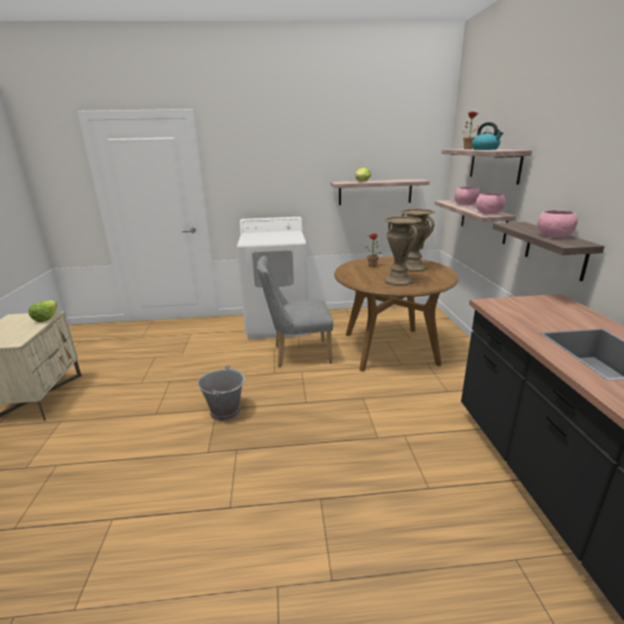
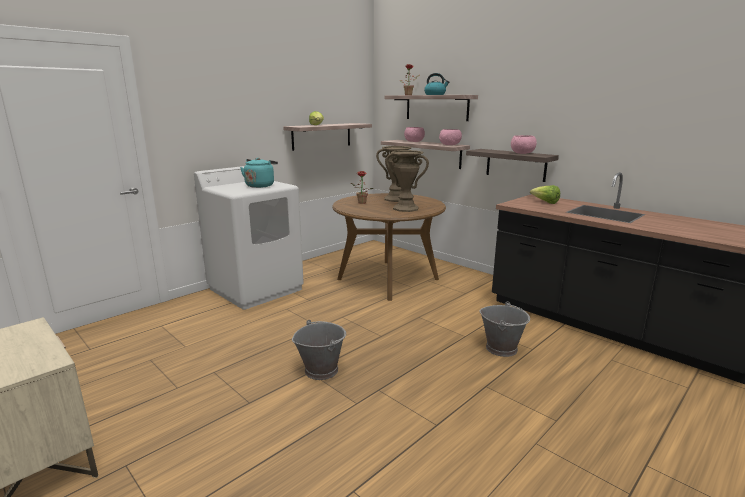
camera: 40 degrees left, 5 degrees down
(47, 318) = (34, 330): lettuce -> lettuce (545, 202)
(278, 237) = (260, 185): none -> turquoise kettle
(297, 354) = (317, 306): grey chair -> none
(395, 469) = (501, 348): none -> grey bucket

